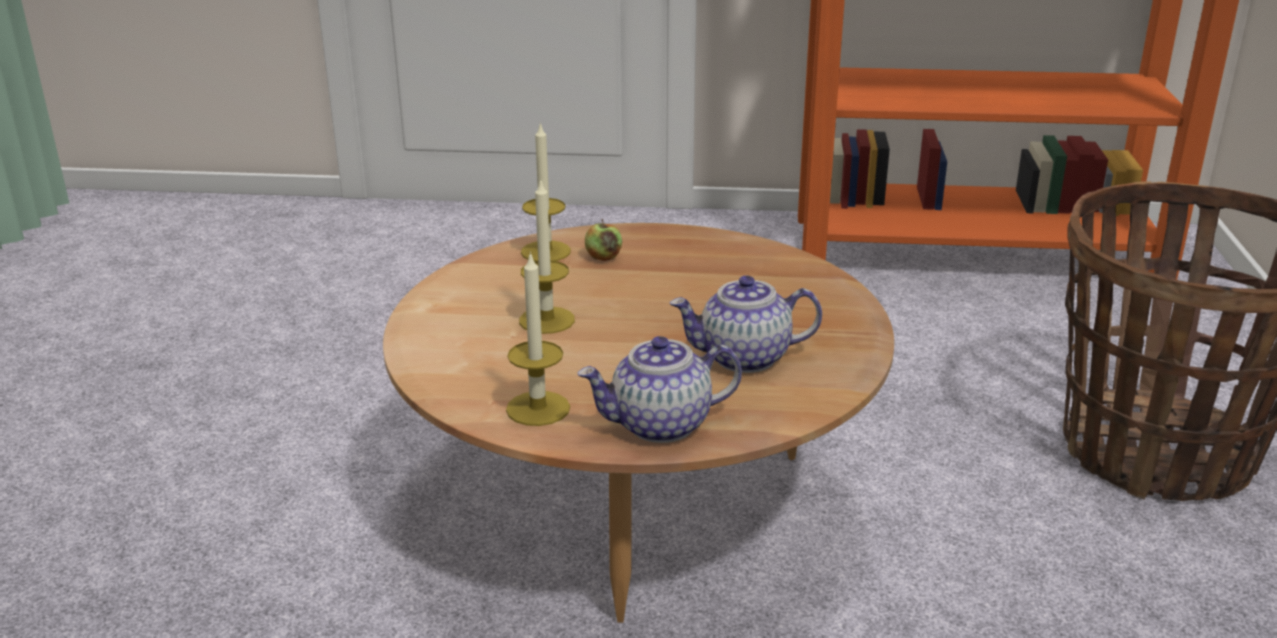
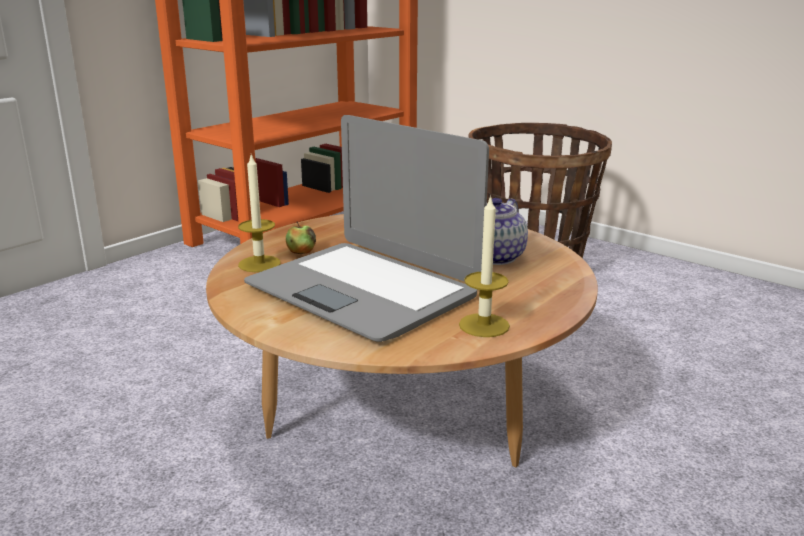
camera: 55 degrees left, 5 degrees down
(547, 320) = (363, 290): candle -> laptop
(660, 425) = (548, 298): teapot -> none

